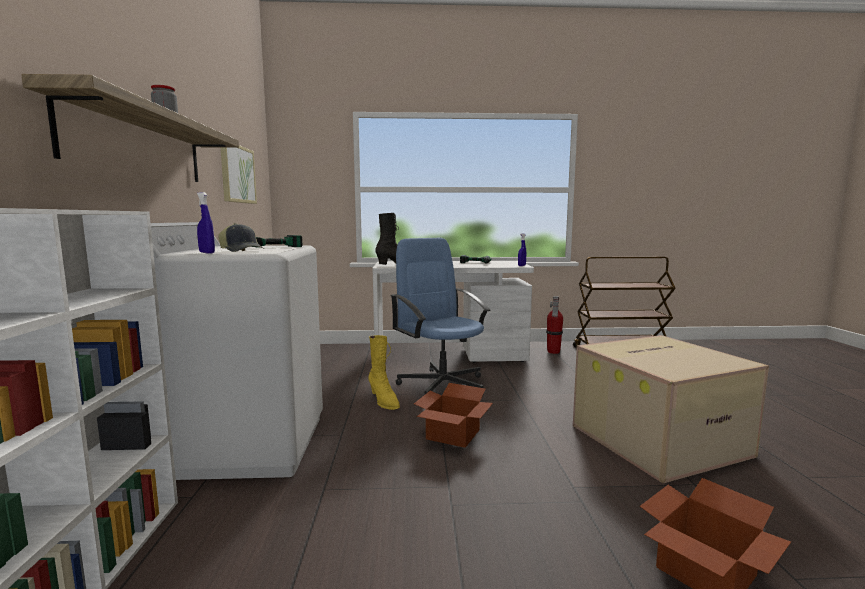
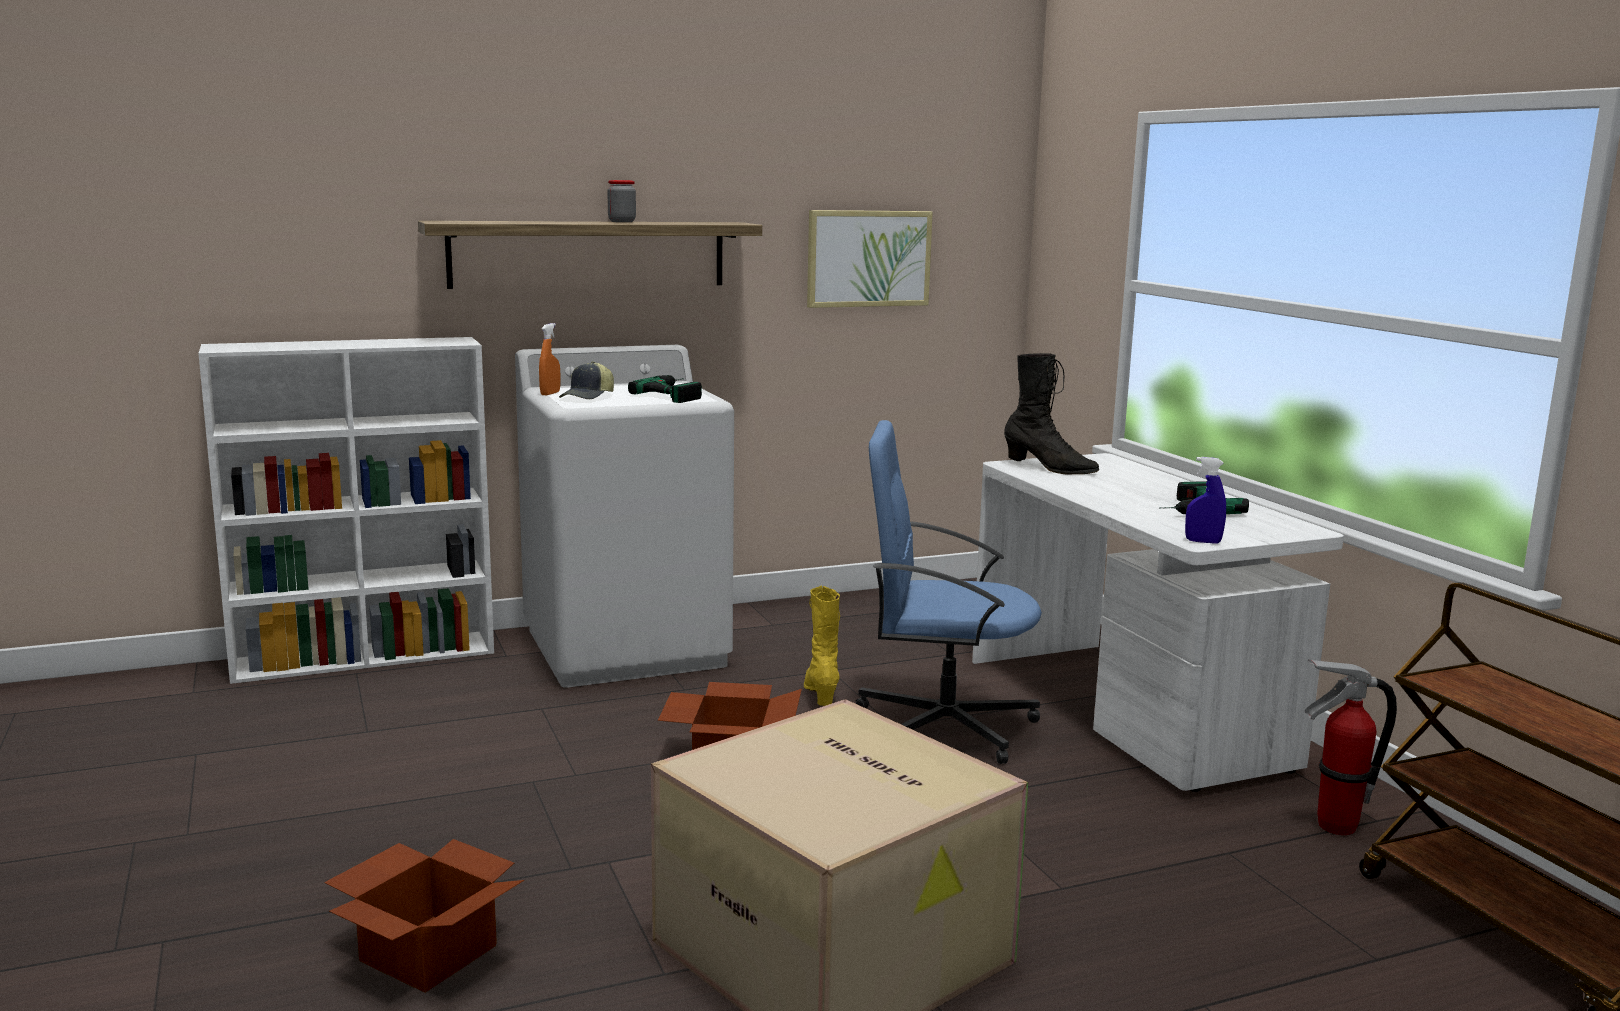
camera: 70 degrees right, 5 degrees up
(207, 253) = (550, 393): blue spray bottle -> orange spray bottle
(383, 401) = (821, 694): yellow boot -> yellow boot turned 135 degrees clockwise
(442, 384) = (942, 726): blue office chair -> blue office chair turned 120 degrees counterclockwise

